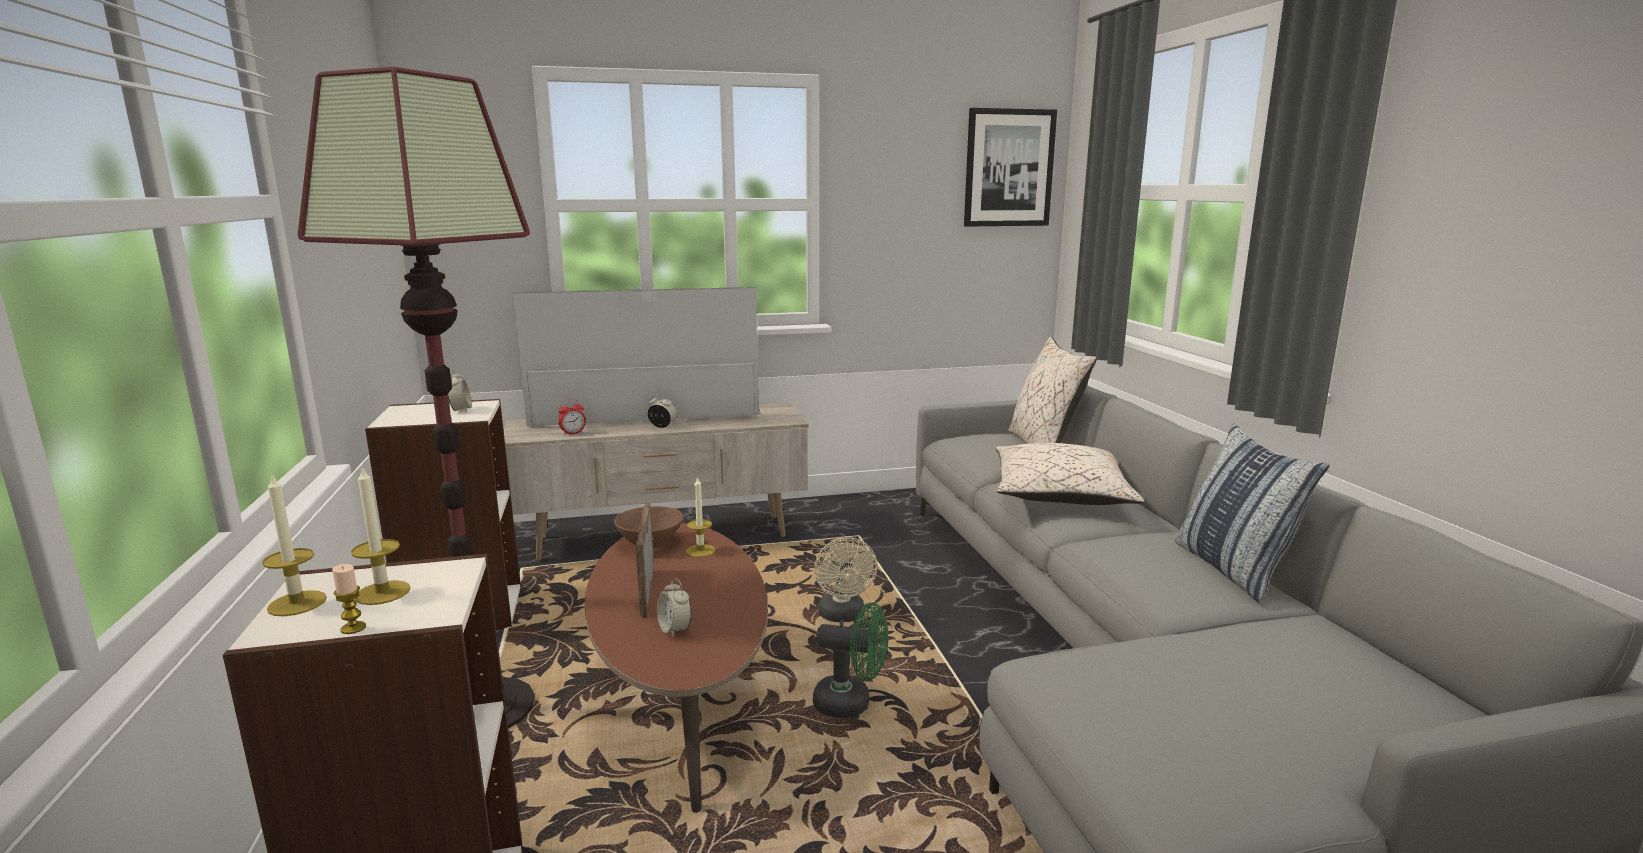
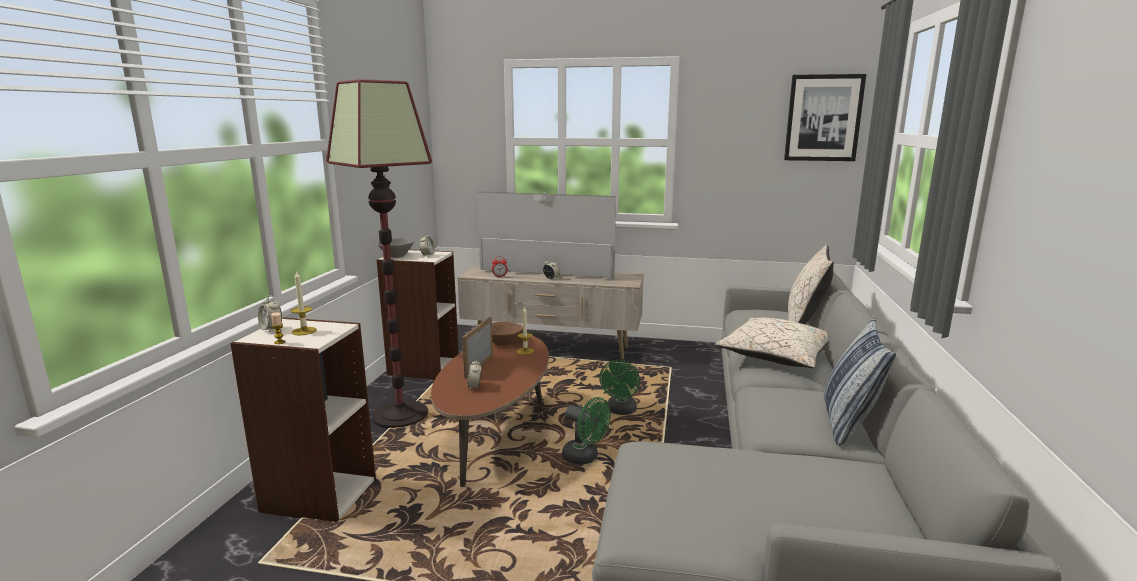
camera: 25 degrees right, 0 degrees up
(297, 603) = (271, 329): candle -> alarm clock
(399, 418) = (396, 256): none -> grey bowl
(843, 616) = (620, 411): beige fan -> green fan

